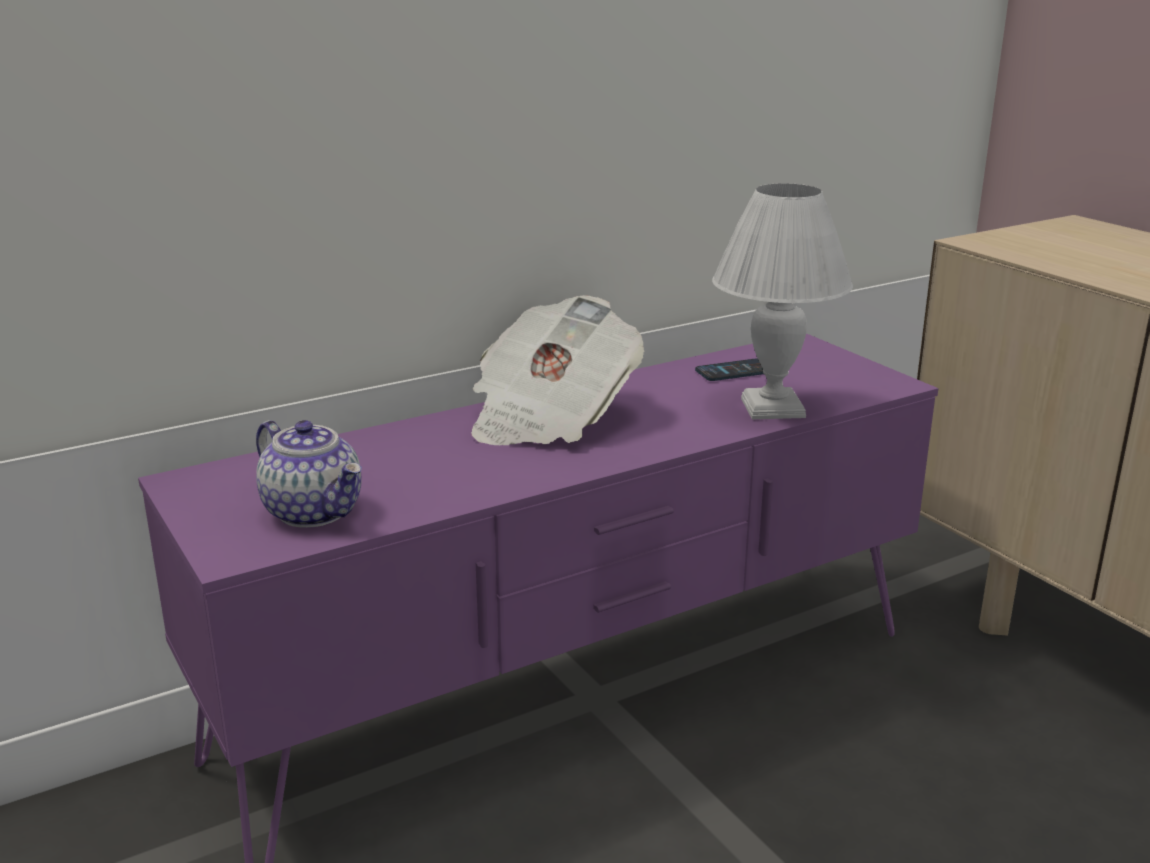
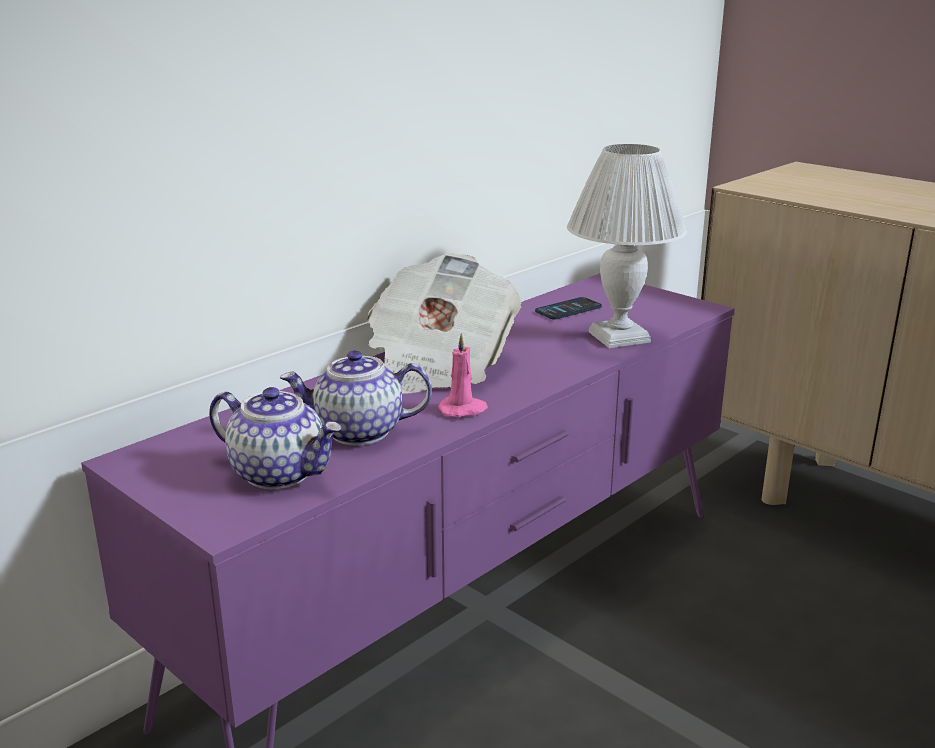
camera: 15 degrees left, 0 degrees up
(418, 480) = (358, 432): none -> teapot
(543, 469) = (463, 409): none -> pink candle

